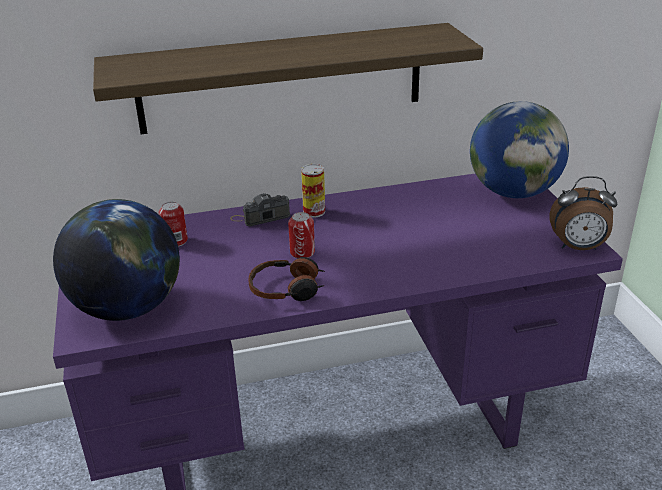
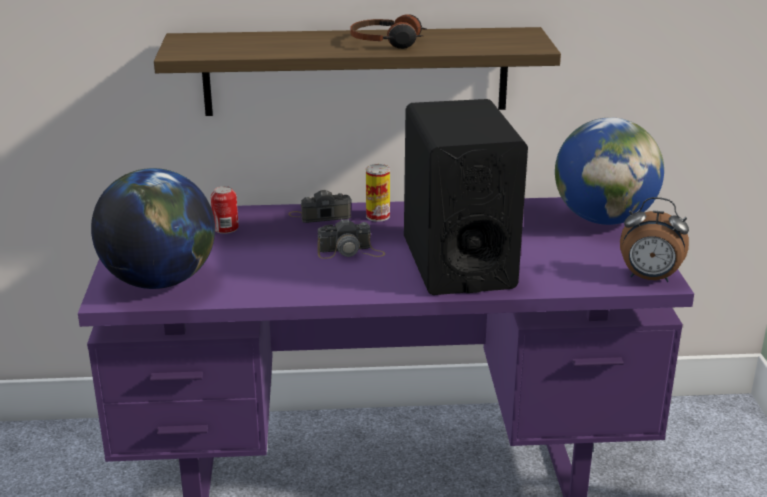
camera: 10 degrees right, 5 degrees down
(287, 289) = (322, 282): headphones -> headphones (388, 42)
(302, 252) = (350, 252): can -> camera
(405, 252) = (458, 263): none -> black speaker

